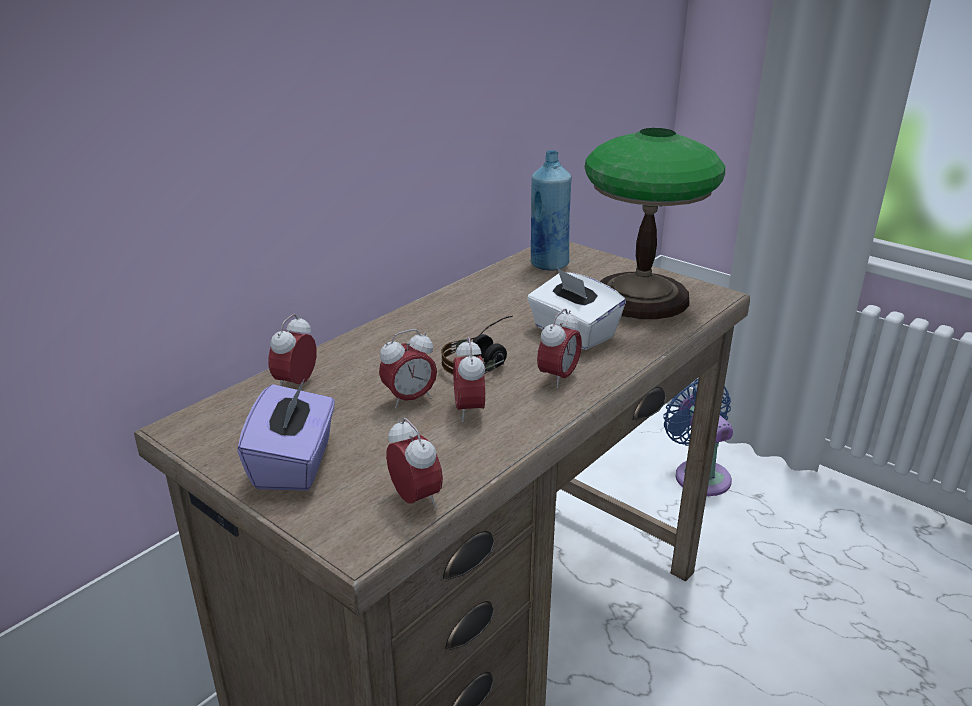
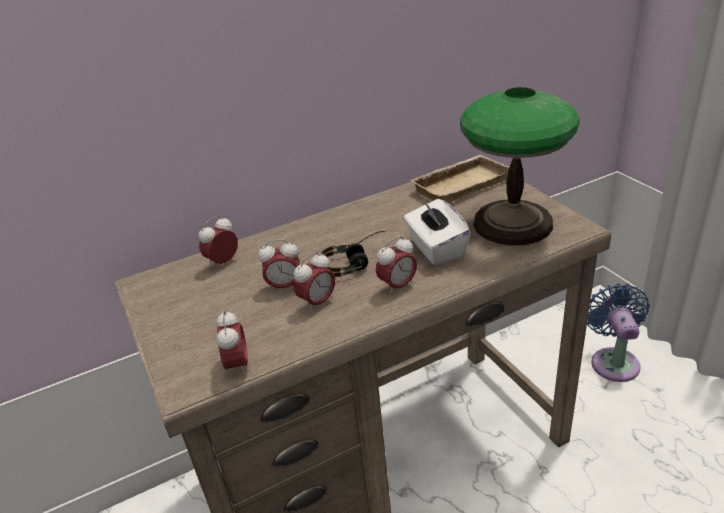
camera: 25 degrees right, 5 degrees up
(295, 464) = (184, 323): purple tissue box -> none
(469, 410) = (317, 303): alarm clock -> alarm clock turned 150 degrees counterclockwise
(548, 264) = (460, 184): blue bottle -> beige tray

